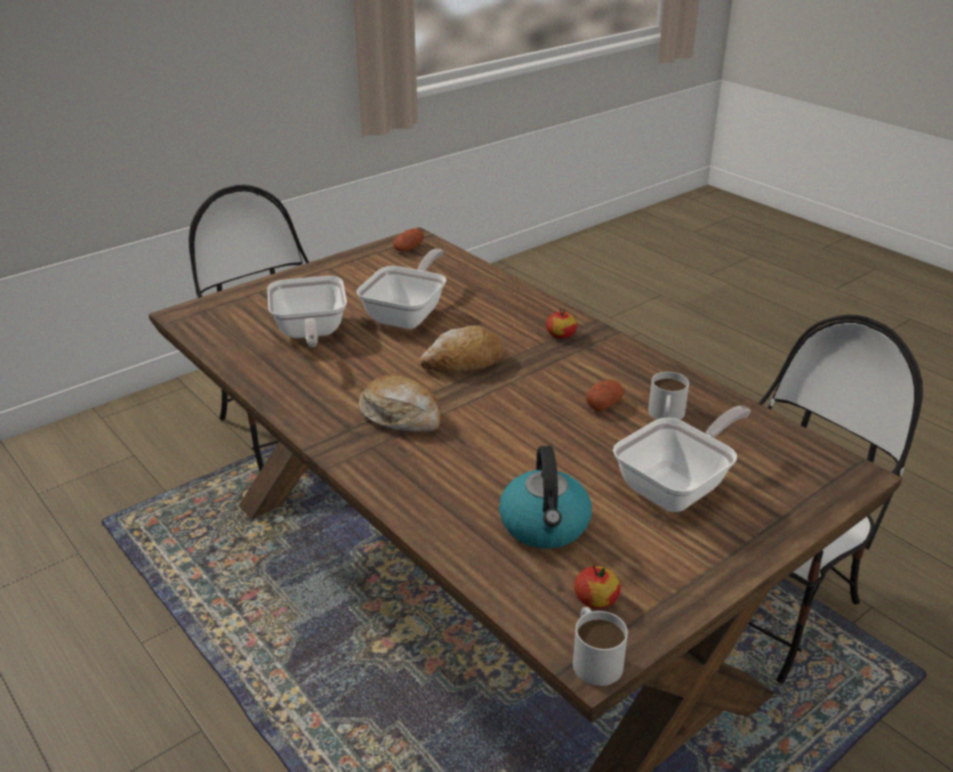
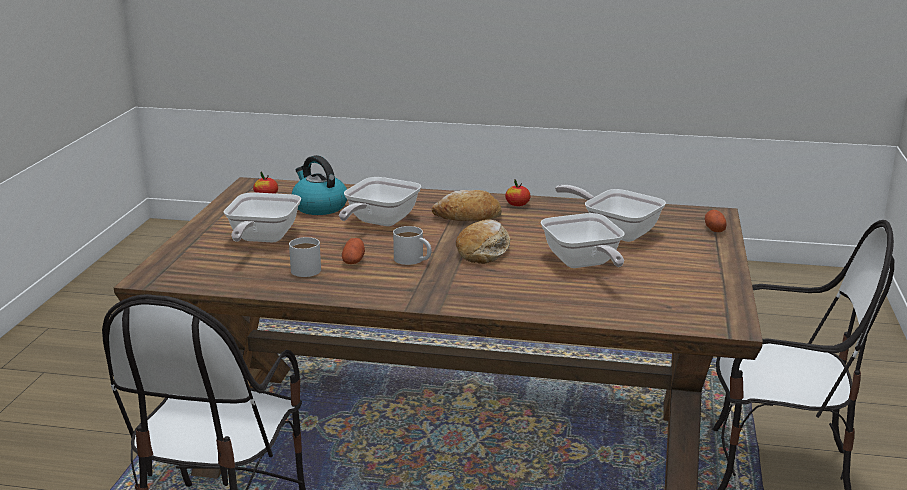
camera: 140 degrees right, 10 degrees down
(408, 249) = (710, 313): potato -> potato (714, 229)
(508, 454) = (378, 222): none -> frying pan
(561, 335) = (447, 291): apple -> apple (517, 204)
(594, 657) = (250, 185): white mug -> white mug (413, 260)

